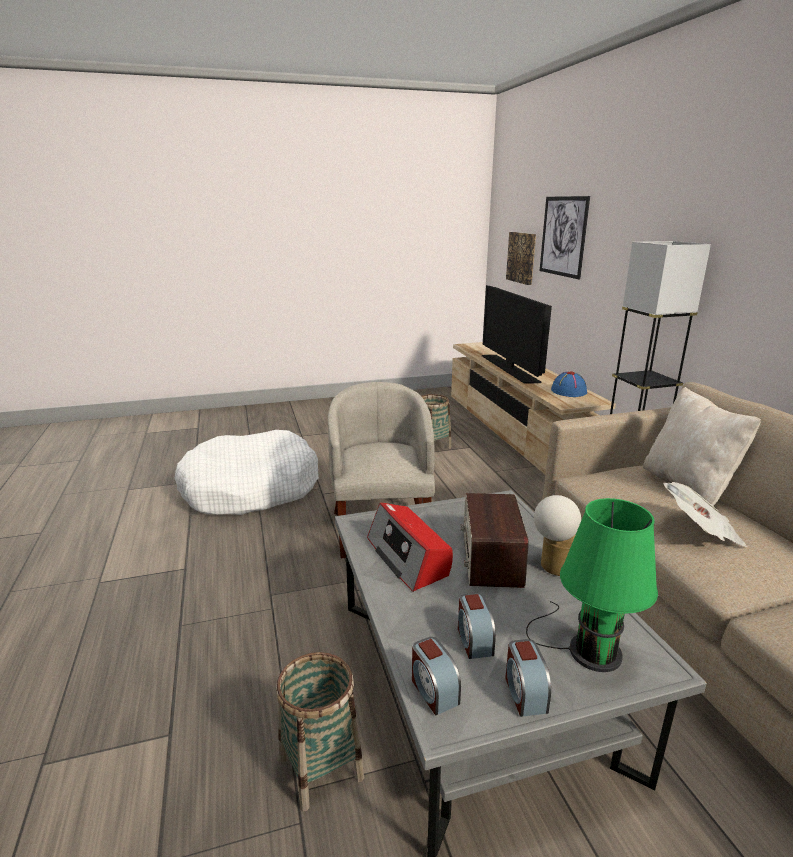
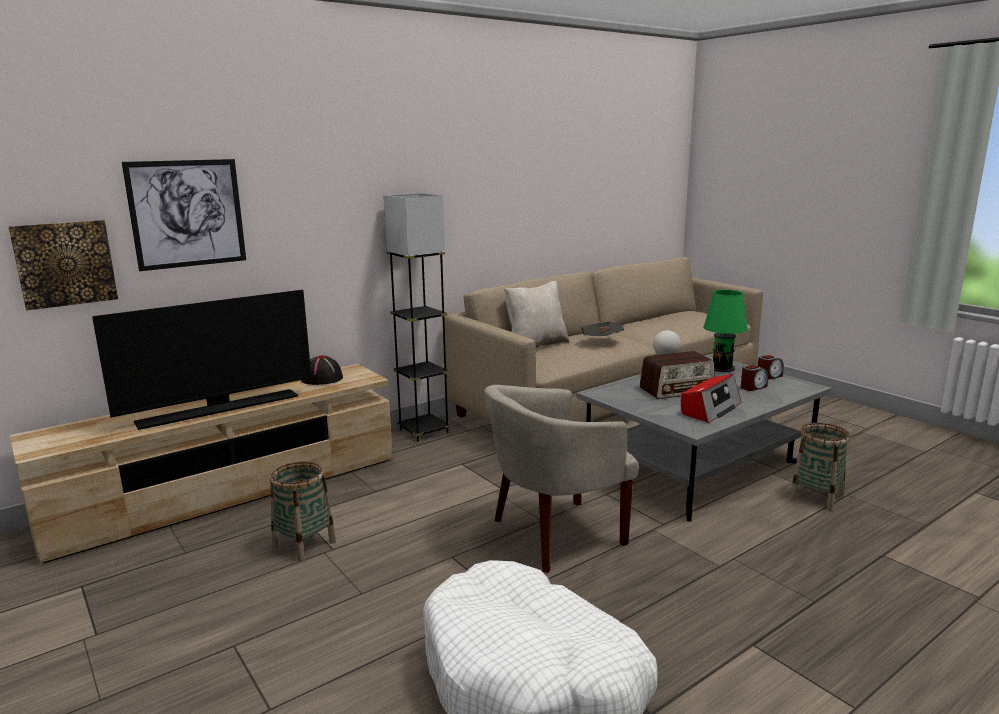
camera: 110 degrees left, 5 degrees down
(433, 690) = (798, 389): alarm clock -> none
(568, 391) = (321, 379): blue hat -> black hat

